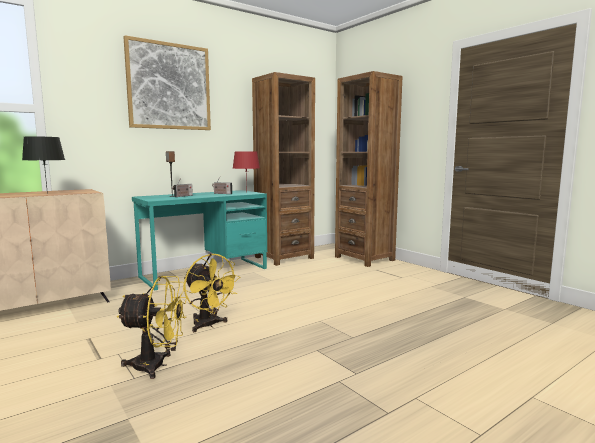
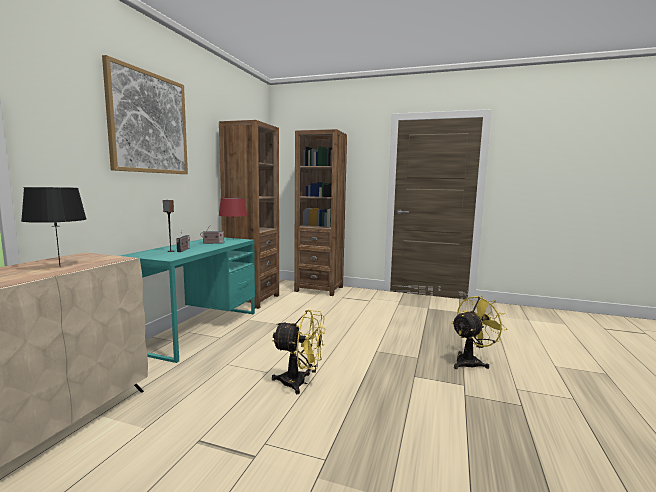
camera: 35 degrees left, 0 degrees up
(157, 365) = (324, 438): yellow fan -> yellow fan (471, 362)

